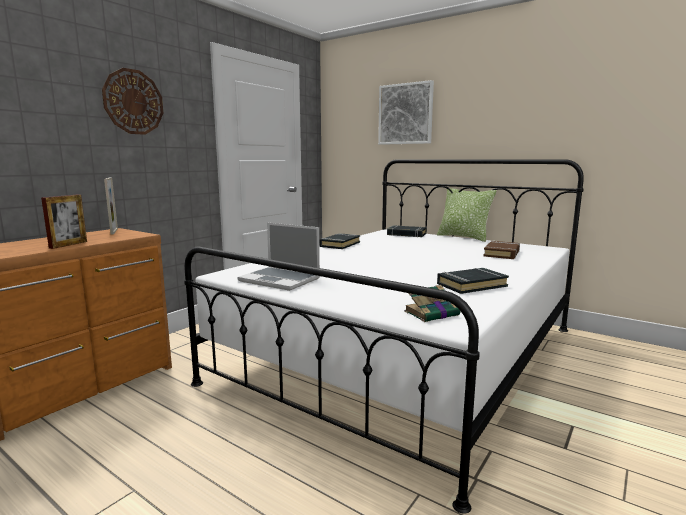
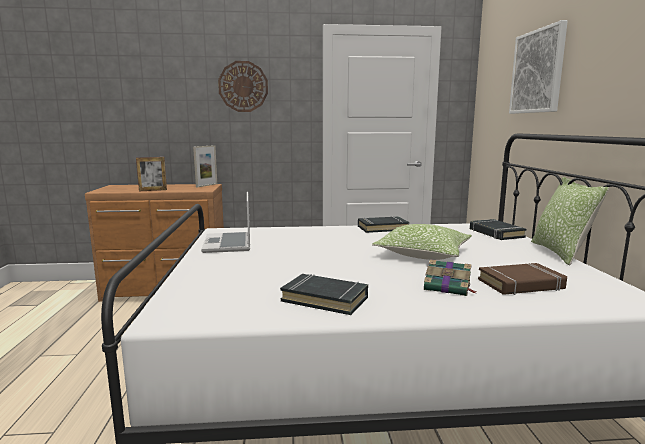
camera: 50 degrees right, 0 degrees up
(419, 252) = (423, 254): none -> pillow
(433, 313) = (196, 304): book -> book (448, 287)

